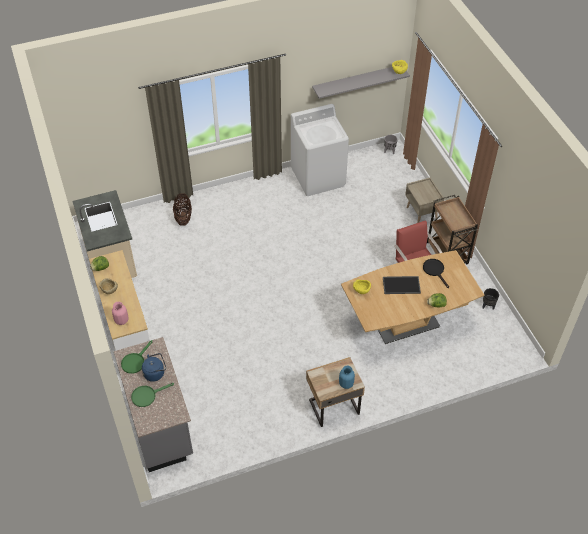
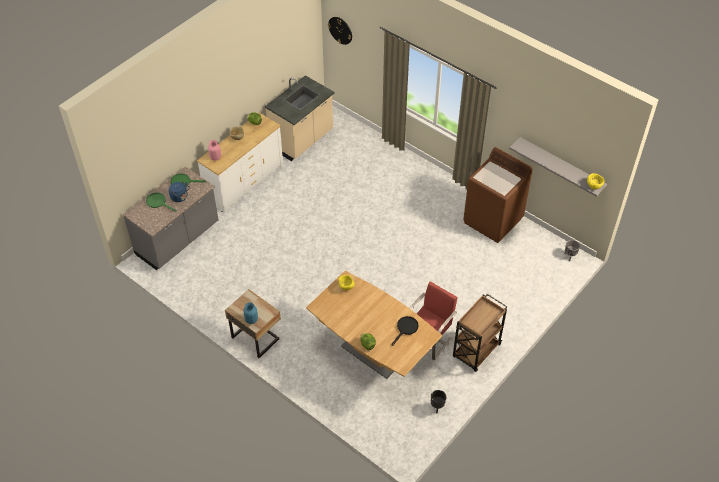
camera: 60 degrees right, 0 degrees up
(79, 130) = (340, 30): none -> wall clock
(183, 217) = (377, 157): basket -> none
(318, 177) = (493, 220): white washing machine -> brown washing machine
(401, 285) = (372, 311): tray -> none
(422, 213) = (511, 313): beige nightstand -> none

